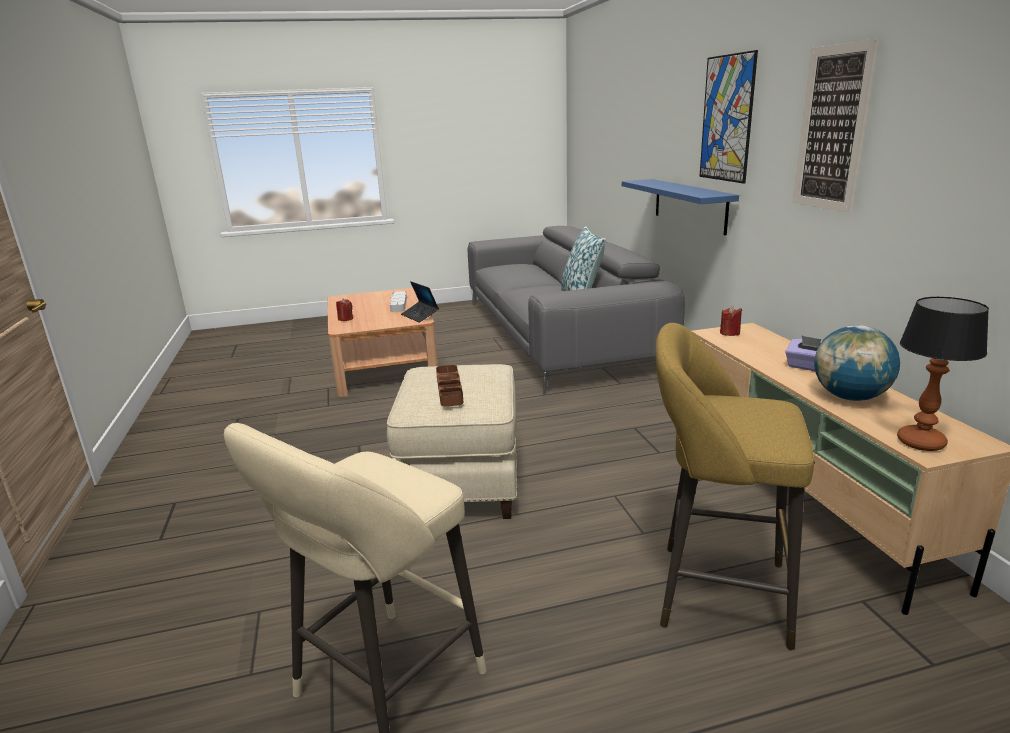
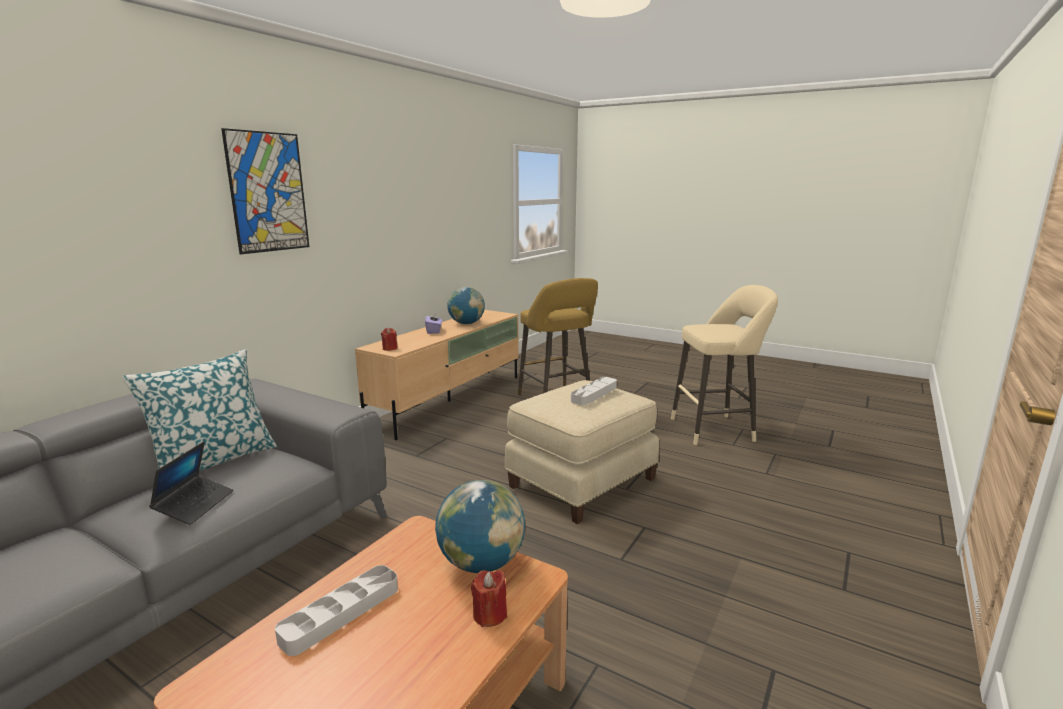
camera: 135 degrees left, 5 degrees down
(371, 324) = (481, 563): none -> globe
(420, 316) = (397, 542): laptop -> laptop (195, 505)
(449, 389) = (594, 394): brown tray -> grey tray
(689, 205) = (224, 290): blue shelf -> none
(832, 129) = (376, 197): picture -> none
(919, 442) = (498, 315): table lamp -> none

